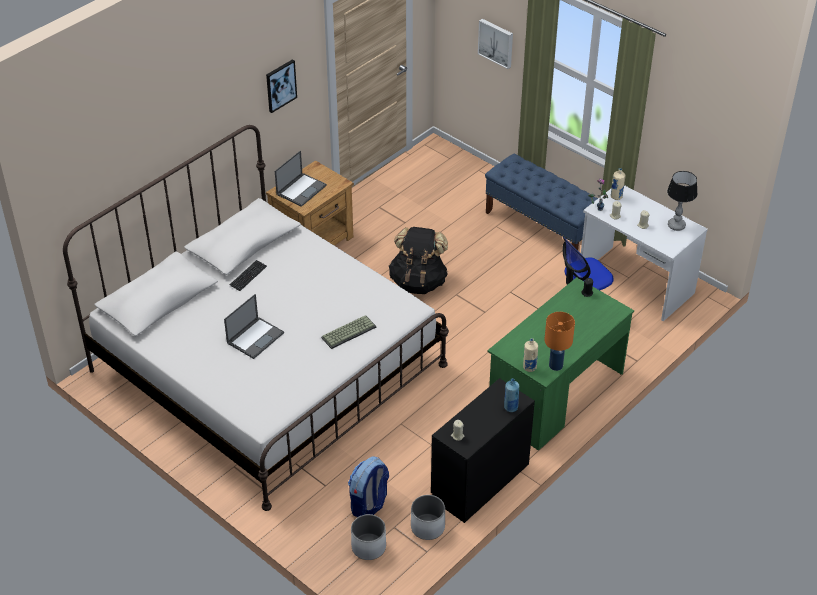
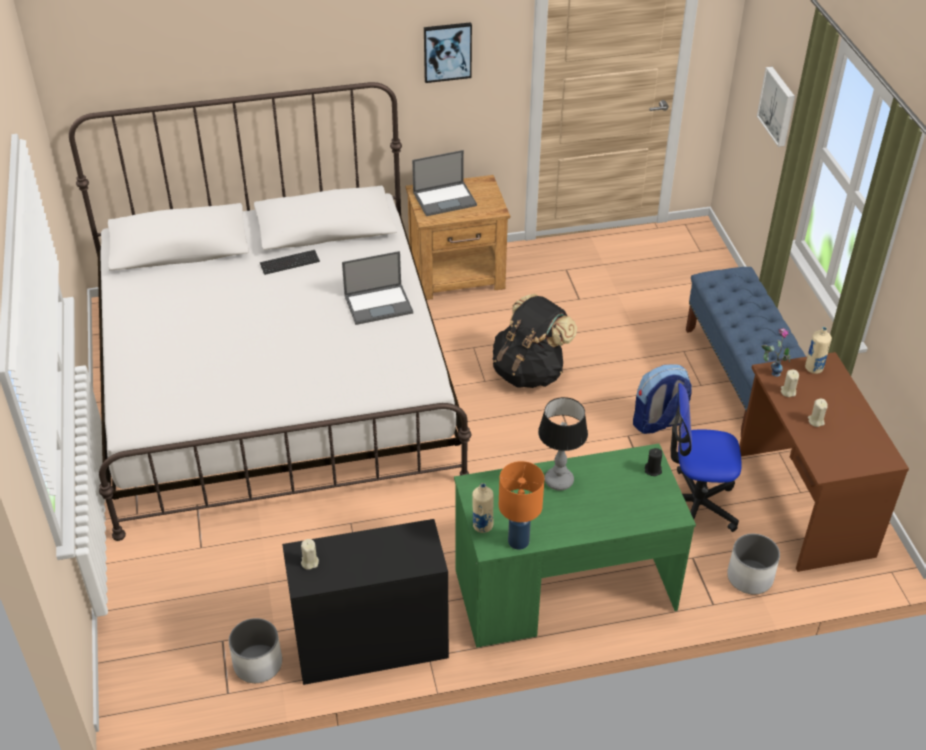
camera: 35 degrees right, 0 degrees up
(255, 337) = (226, 331): laptop -> laptop (379, 304)
(348, 331) = (328, 374): keyboard -> none
(368, 547) = (172, 647): white planter -> white planter (749, 577)
(369, 504) = (223, 597): backpack -> backpack (658, 423)
(510, 407) = (409, 563): blue bottle -> none
(635, 283) = (802, 504): white desk -> brown desk
(676, 225) = (865, 443): table lamp -> table lamp (559, 480)

